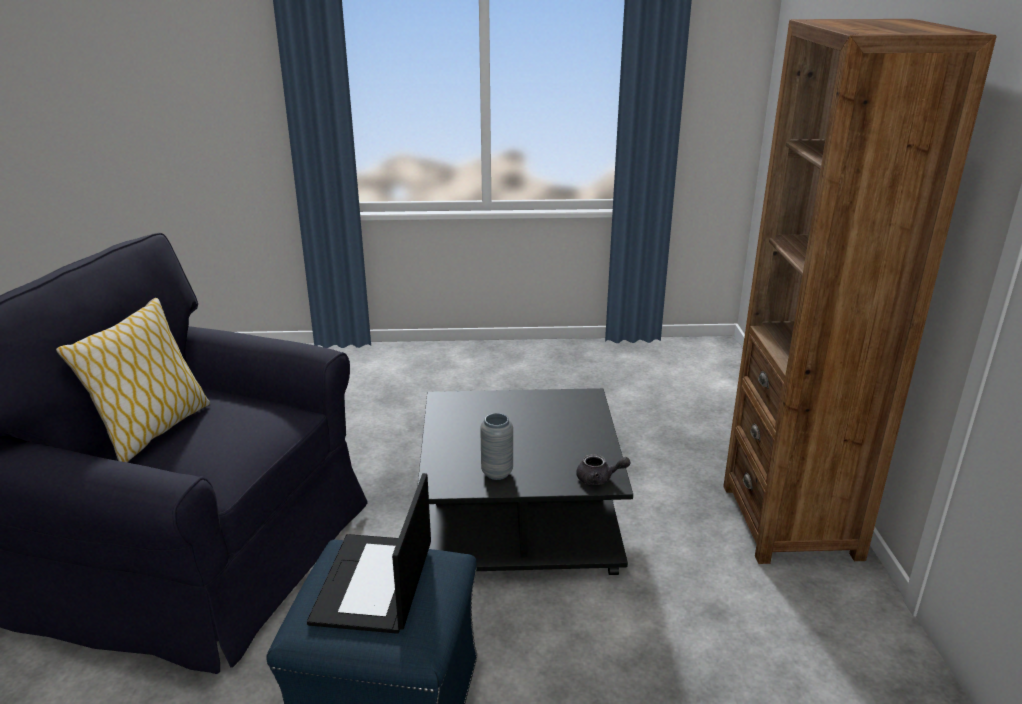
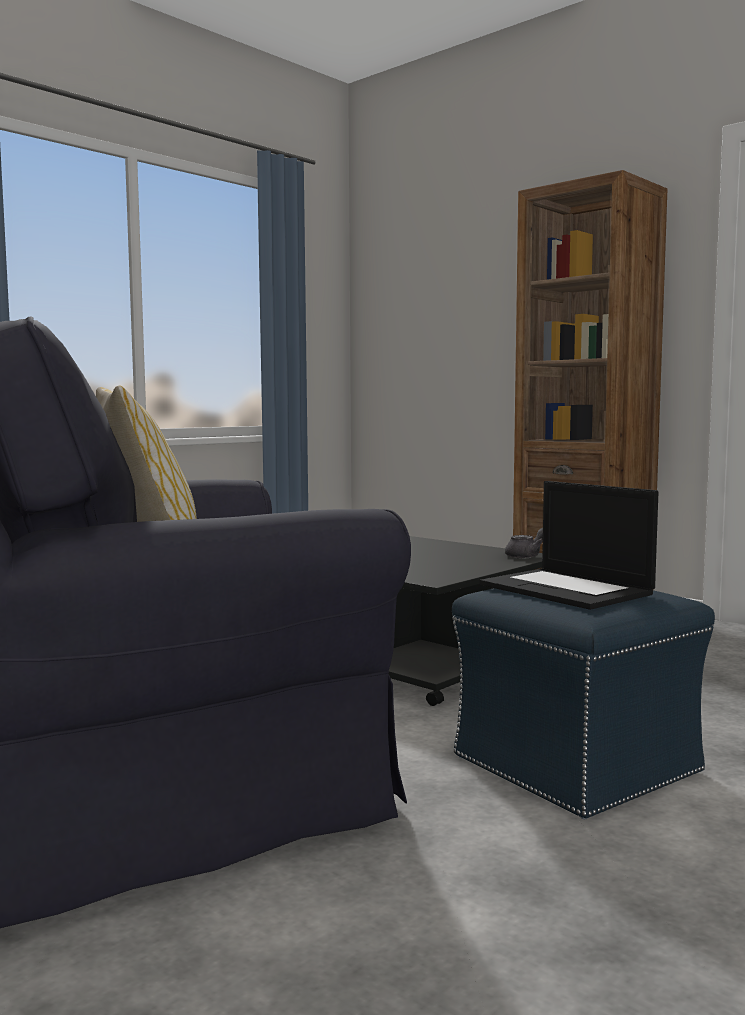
camera: 45 degrees left, 20 degrees down
(497, 473) = (456, 568): grey vase -> none

